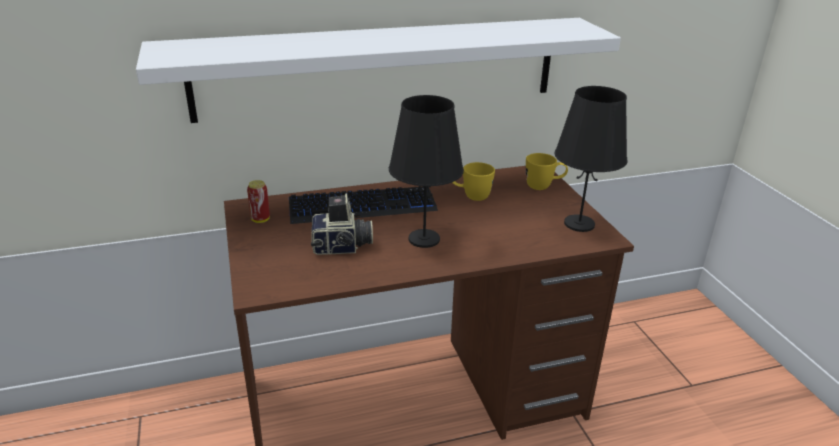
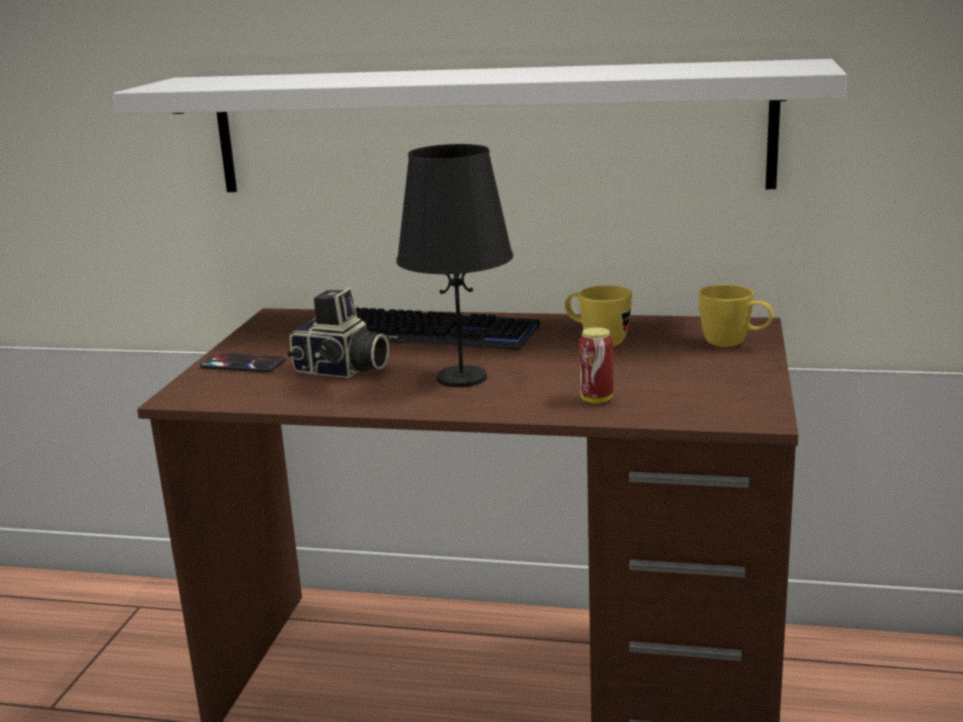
camera: 30 degrees right, 10 degrees down
(260, 220) = (279, 331): can -> can (596, 399)
(268, 254) = (243, 364): none -> phone
(579, 224) = (735, 394): black table lamp -> none

